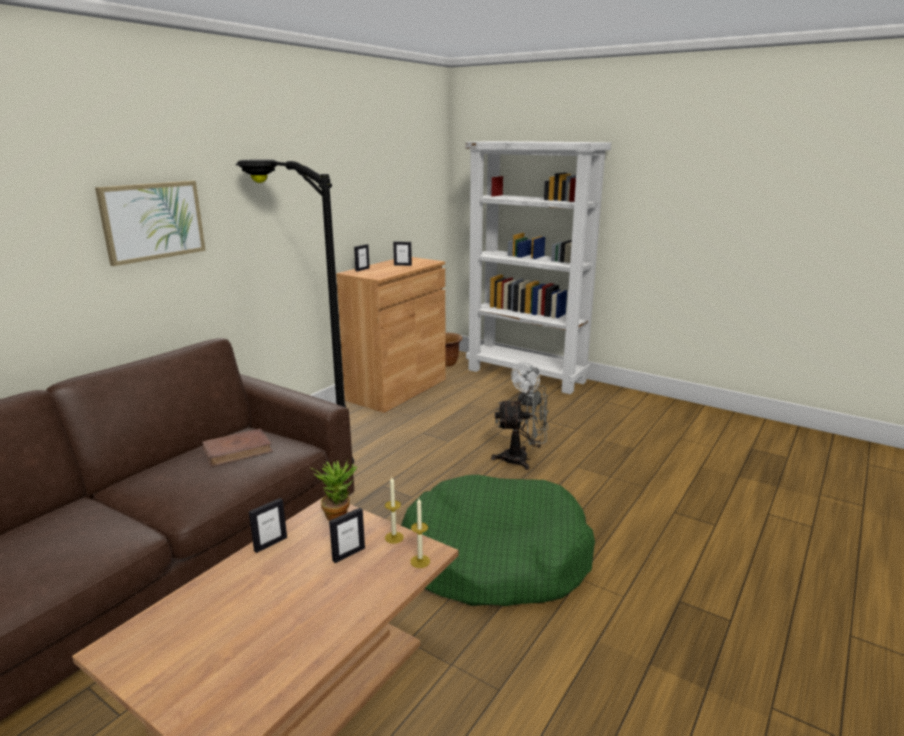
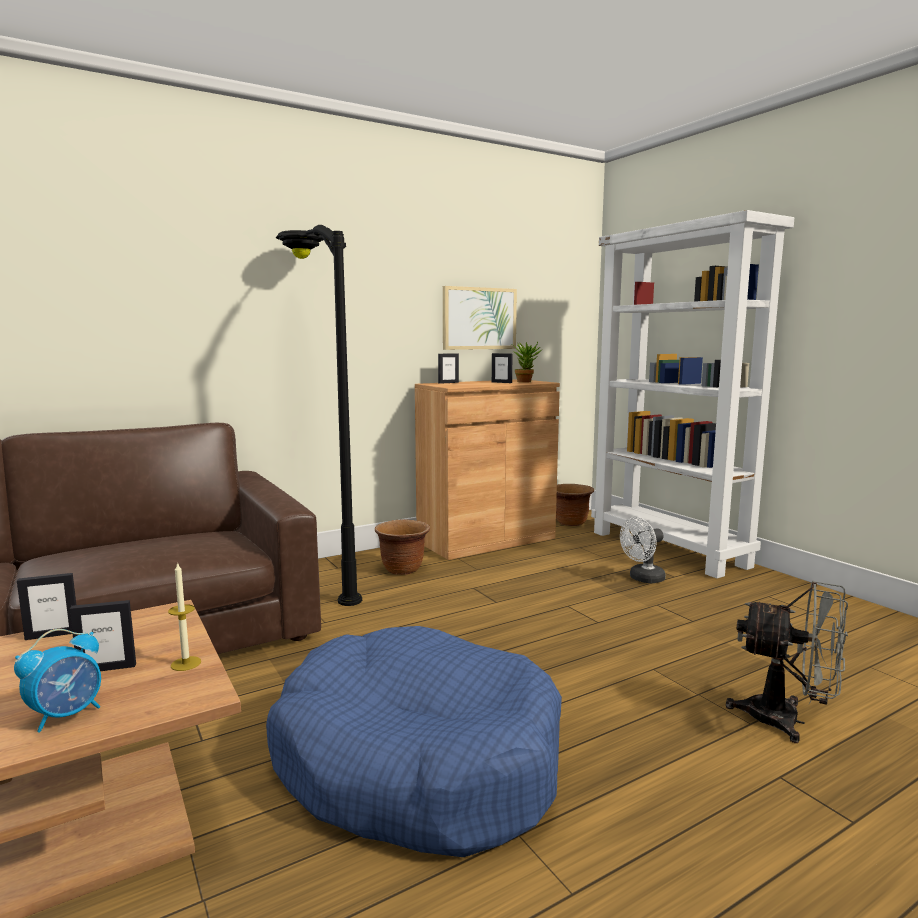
camera: 25 degrees right, 10 degrees down
(153, 221) = (174, 289): picture -> picture (479, 318)
(238, 450) = (174, 542): brown book -> none
(338, 514) = (168, 622): potted plant -> potted plant (526, 382)
(358, 427) = (403, 569): none -> brown planter
(371, 587) = (67, 715): none -> alarm clock
(420, 561) = (171, 701): candle -> none
(495, 558) = (416, 762): green dog bed -> blue dog bed
(522, 459) = (576, 642): grey fan -> grey fan (787, 720)

